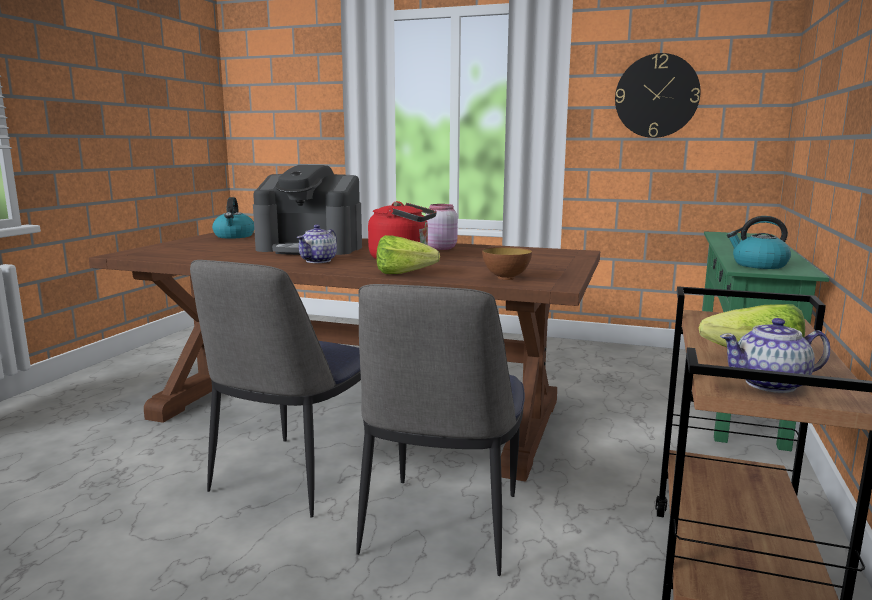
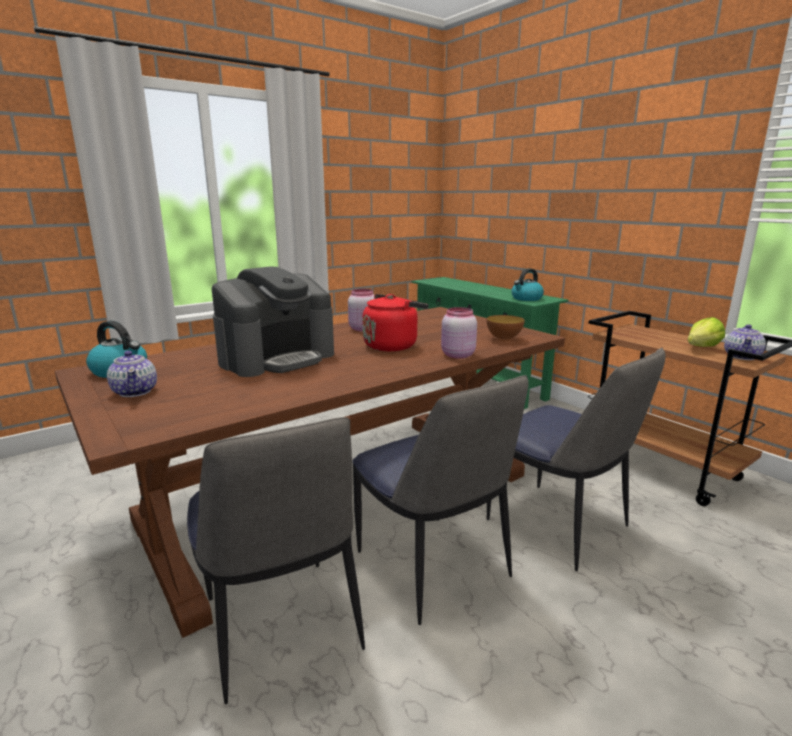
camera: 55 degrees left, 5 degrees up
(171, 444) = (281, 628): none -> chair
(319, 261) = (351, 366): teapot -> teapot (135, 391)
(408, 274) = (456, 355): lettuce -> pink jar
(656, 96) = (372, 183): wall clock -> none

